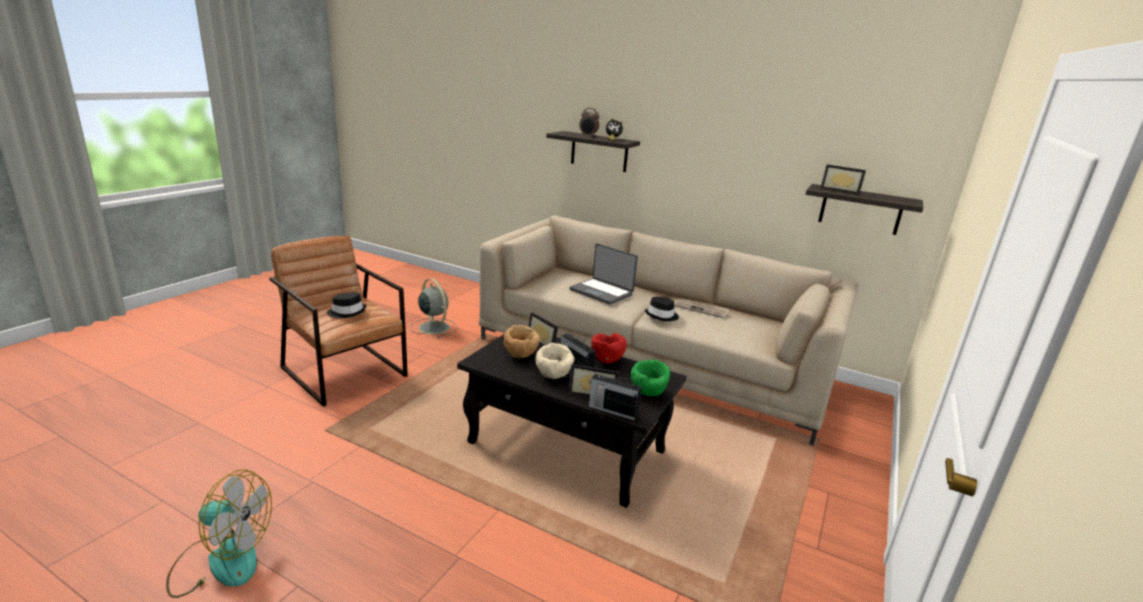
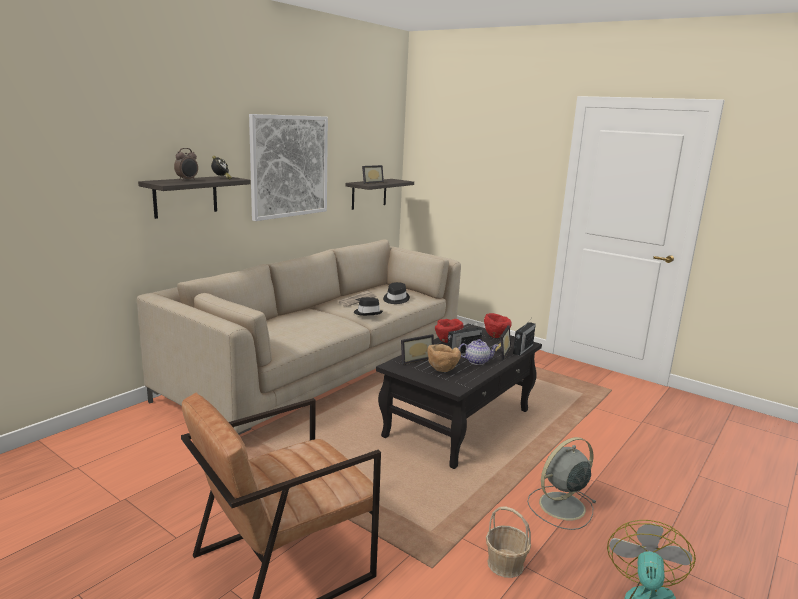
camera: 80 degrees left, 5 degrees down
(319, 469) = (505, 564): none -> basket
(347, 312) = (306, 466): black hat -> black hat (395, 299)
(433, 327) = (175, 486): grey fan -> grey fan (560, 506)
(553, 376) = (477, 361): beige bowl -> teapot
(602, 292) = (307, 324): laptop -> none
(648, 393) = (496, 336): green bowl -> red bowl
(720, 146) = (289, 166): none -> picture

